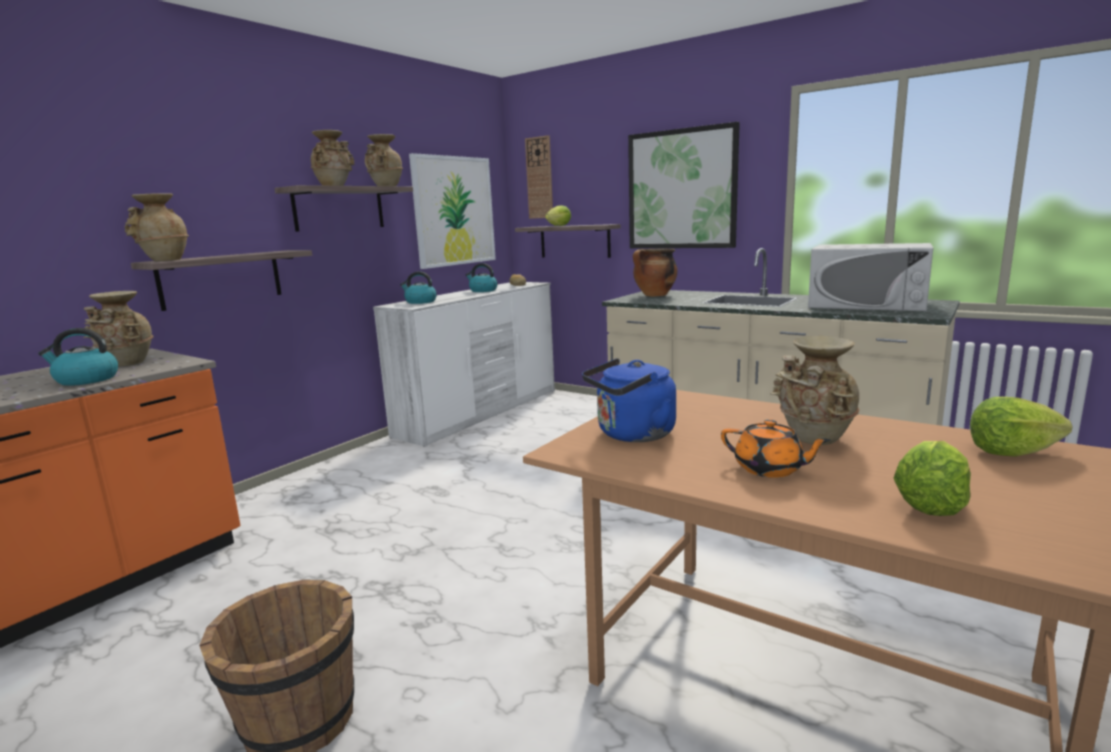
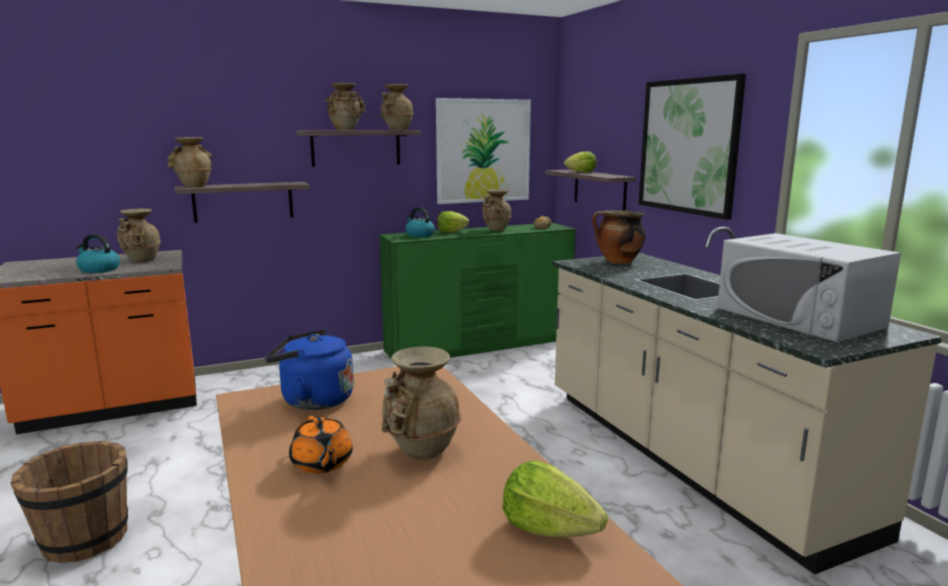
camera: 30 degrees right, 0 degrees up
(481, 412) = (480, 346): white dresser -> green dresser
(483, 290) = (495, 230): kettle -> beige vase
(539, 178) = (579, 120): wall clock -> none
(931, 503) = (347, 540): lettuce -> lettuce (451, 232)

